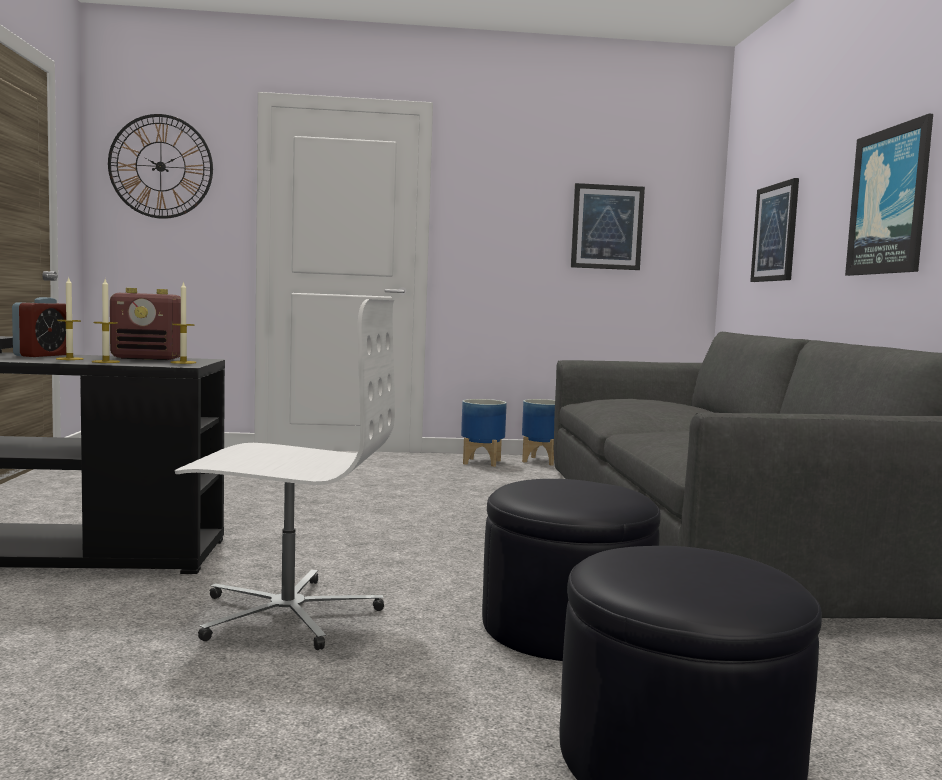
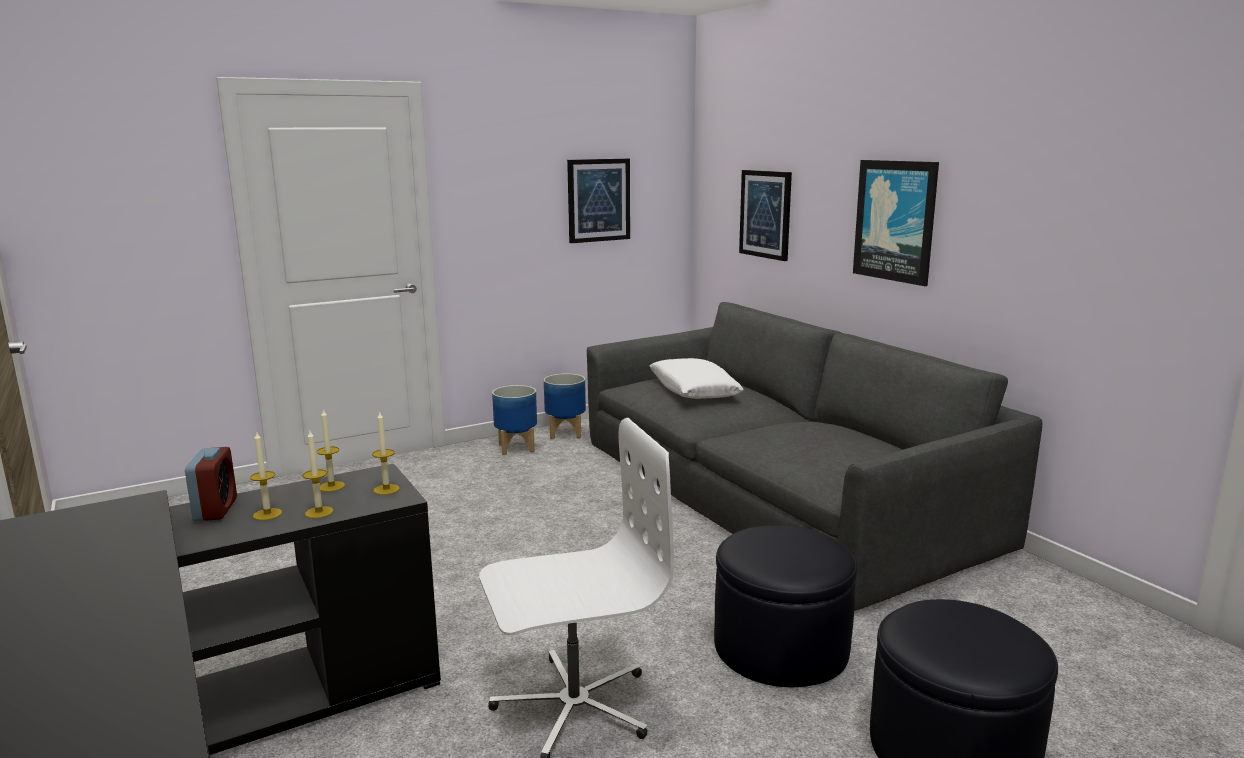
camera: 25 degrees left, 10 degrees up
(148, 358) = (331, 486): radio -> candle
(160, 166) = (102, 176): wall clock -> none
(647, 404) = (693, 390): none -> white pillow

